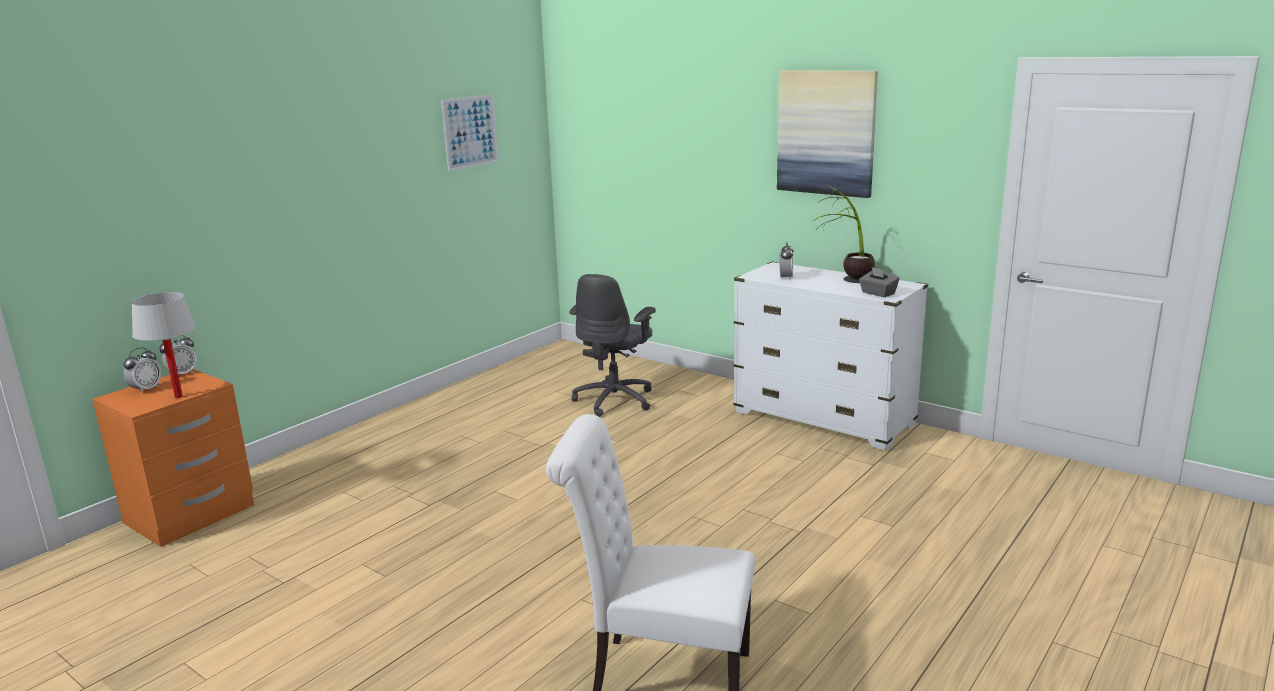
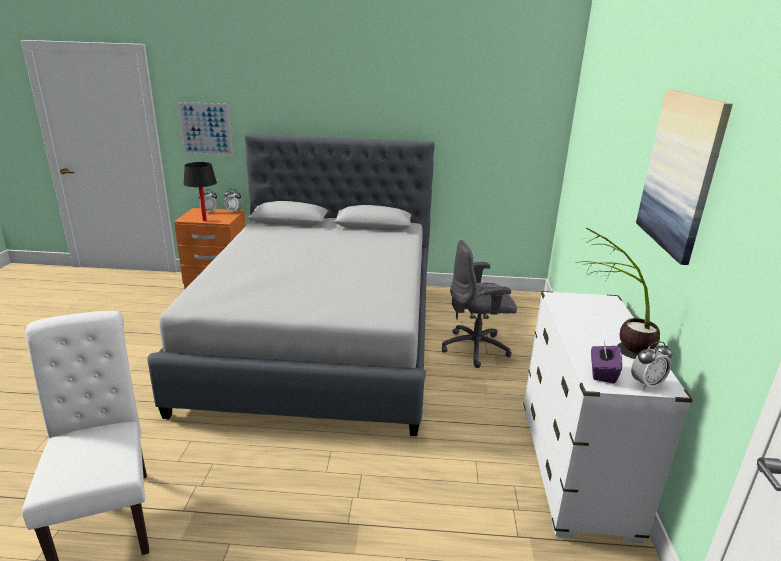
camera: 55 degrees right, 5 degrees up
(178, 396) = (204, 220): white table lamp -> black table lamp
(470, 131) = (482, 109): picture -> picture (205, 129)
(474, 473) = (320, 339): none -> grey bed
(786, 278) = (576, 313): alarm clock -> alarm clock (646, 384)
(877, 293) = (602, 373): grey tissue box -> purple tissue box

